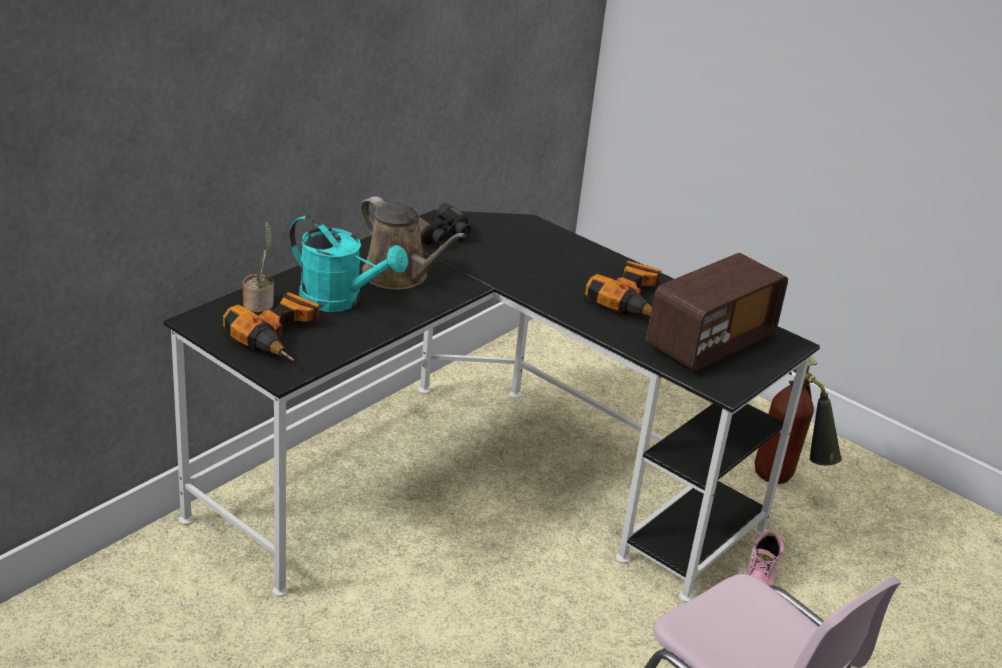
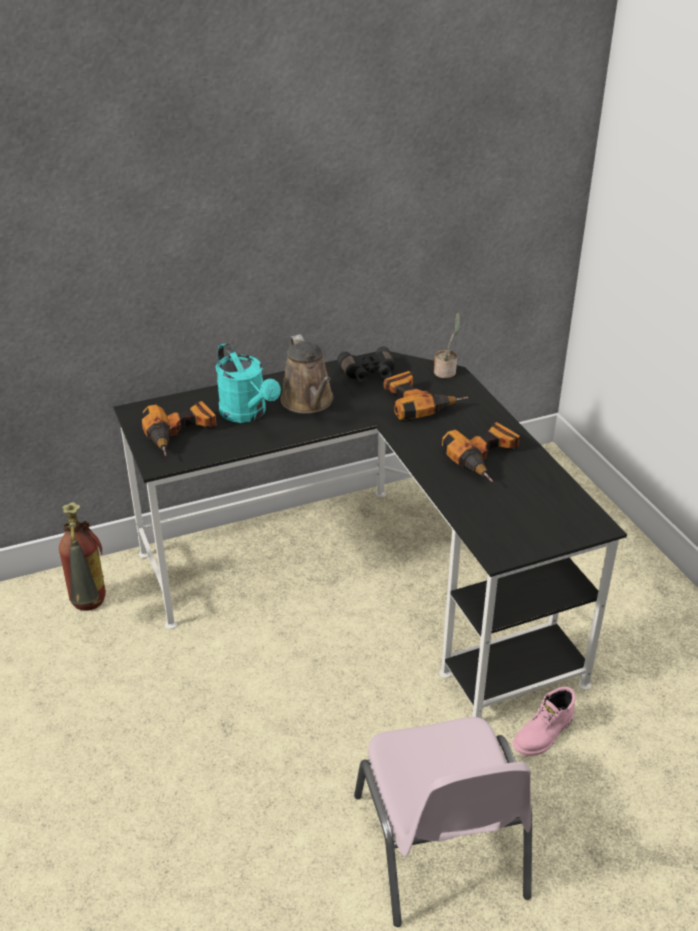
camera: 30 degrees right, 5 degrees up
(259, 303) = (188, 405): potted plant -> potted plant (446, 372)
(518, 257) = (418, 402): none -> power drill
(710, 343) = (522, 510): radio -> none
(786, 482) = (642, 648): fire extinguisher -> fire extinguisher (90, 611)

